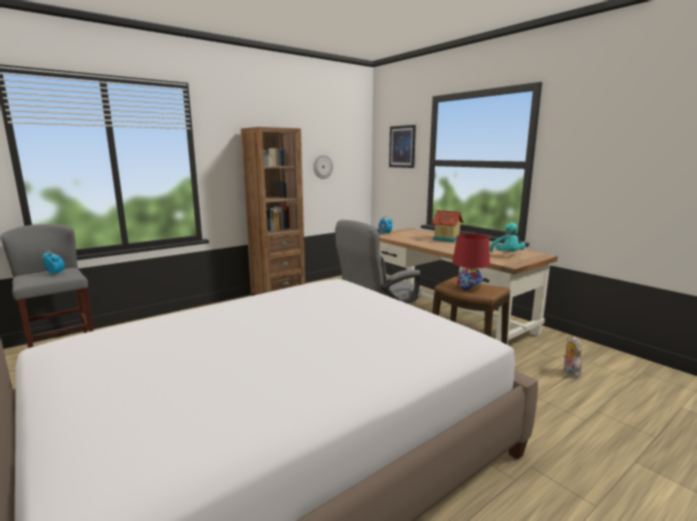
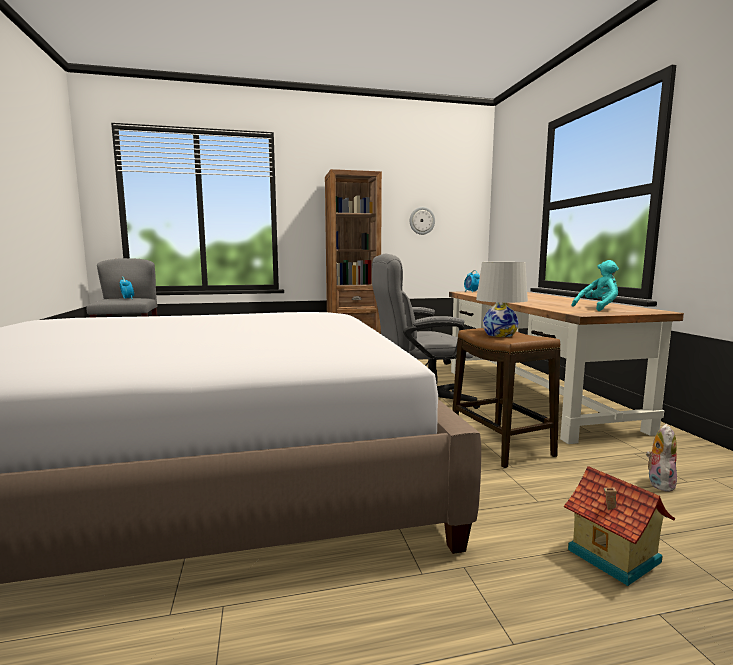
camera: 25 degrees right, 5 degrees down
(402, 146) = (517, 193): picture -> none
(446, 239) = (541, 297): toy house -> toy house (612, 557)
(468, 287) = (499, 334): red table lamp -> white table lamp
(507, 255) = (598, 308): turquoise plush toy -> turquoise plush toy turned 135 degrees counterclockwise

